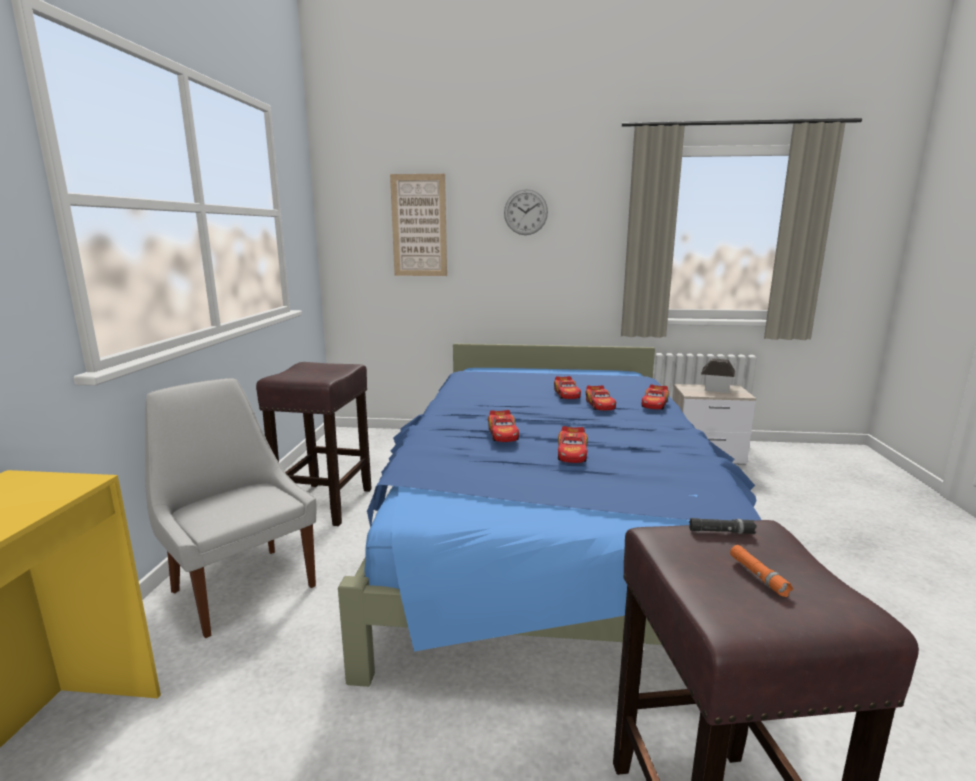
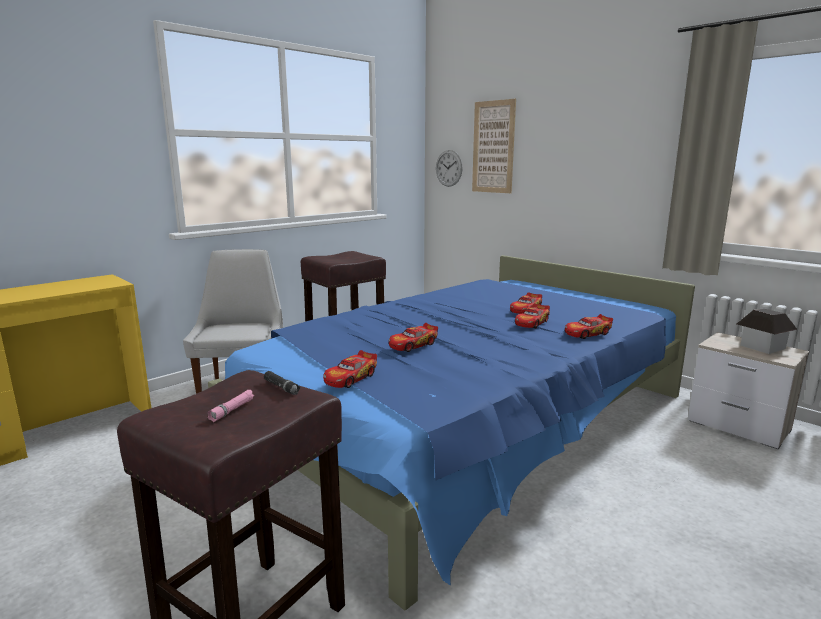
camera: 40 degrees right, 0 degrees up
(503, 434) = (399, 322): toy car -> toy car (350, 378)
(525, 212) = (582, 132): wall clock -> wall clock (448, 168)
(758, 576) = (232, 410): orange flashlight -> pink flashlight

